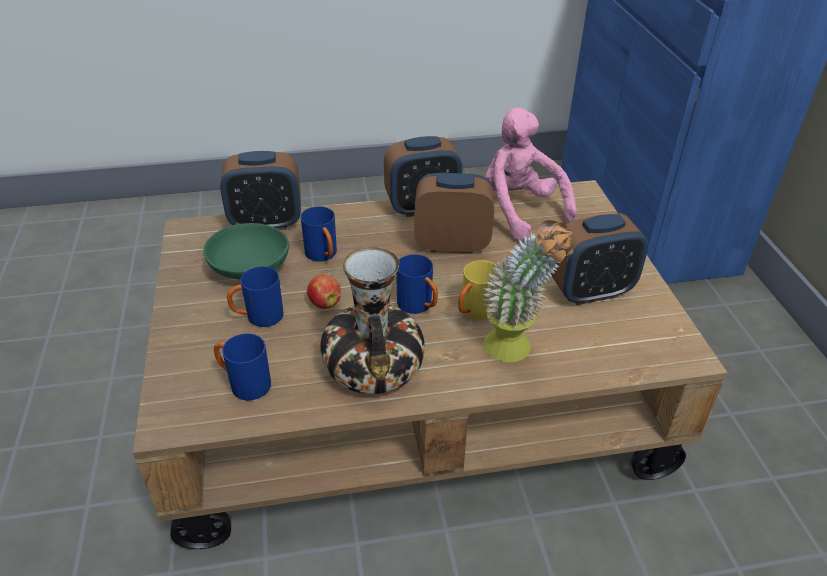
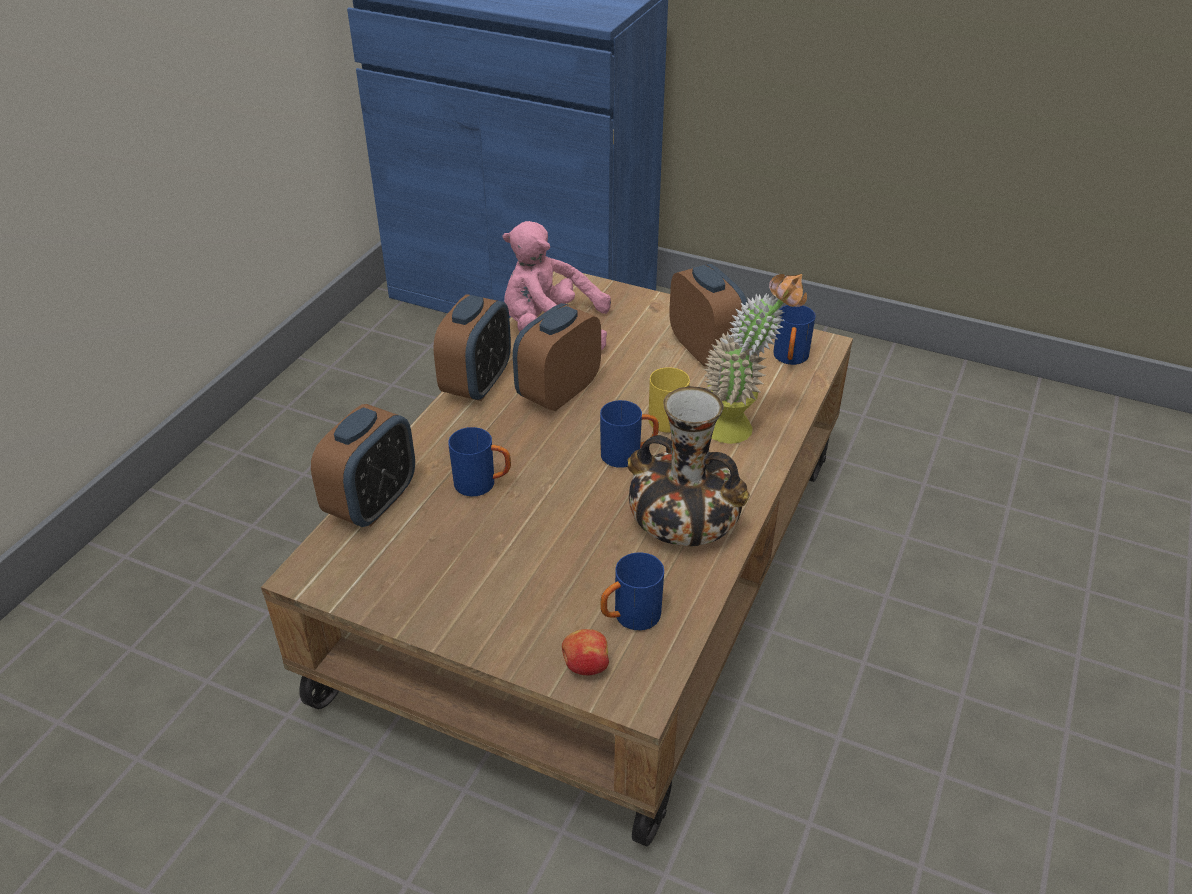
camera: 55 degrees left, 0 degrees up
(250, 268) = (444, 547): green bowl -> none
(258, 317) = (536, 571): blue mug -> blue mug (790, 359)
(324, 303) = (560, 514): apple -> apple (585, 666)
(591, 291) = (705, 350): alarm clock -> alarm clock turned 45 degrees counterclockwise

